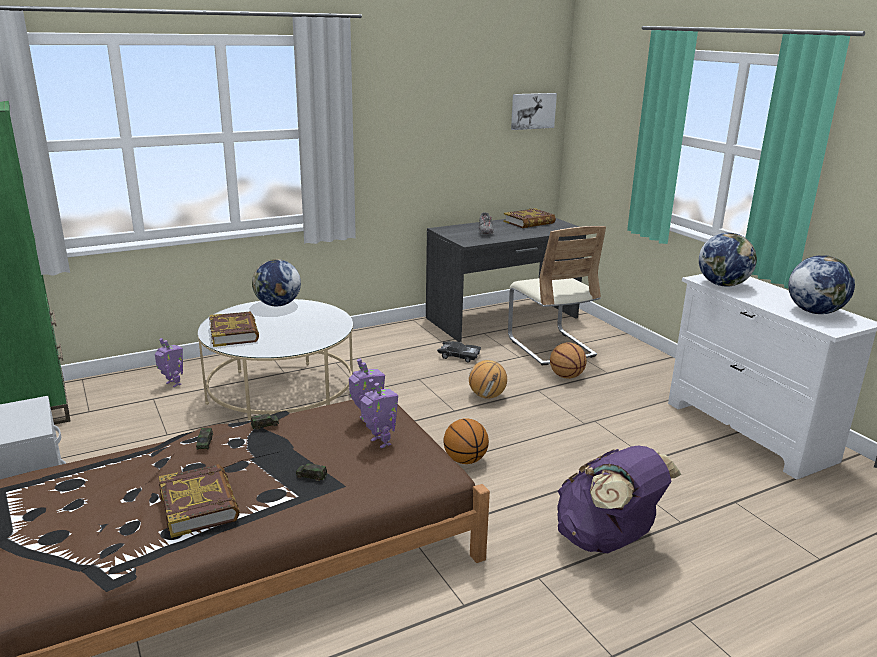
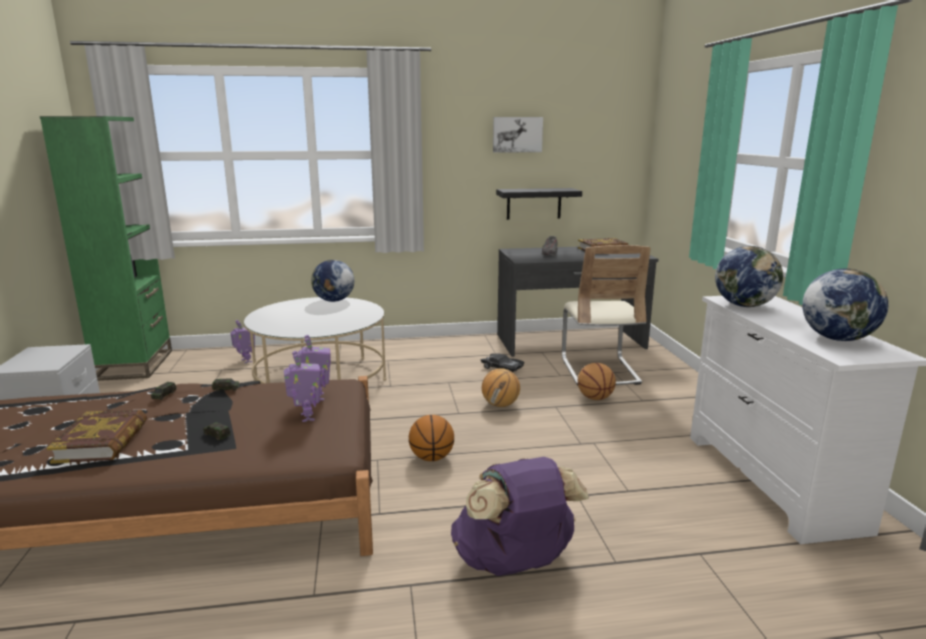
camera: 20 degrees right, 5 degrees down
(234, 333) = (275, 317): book -> none
(459, 178) = (534, 203): none -> black shelf
(532, 111) = (613, 142): picture -> picture (517, 134)

